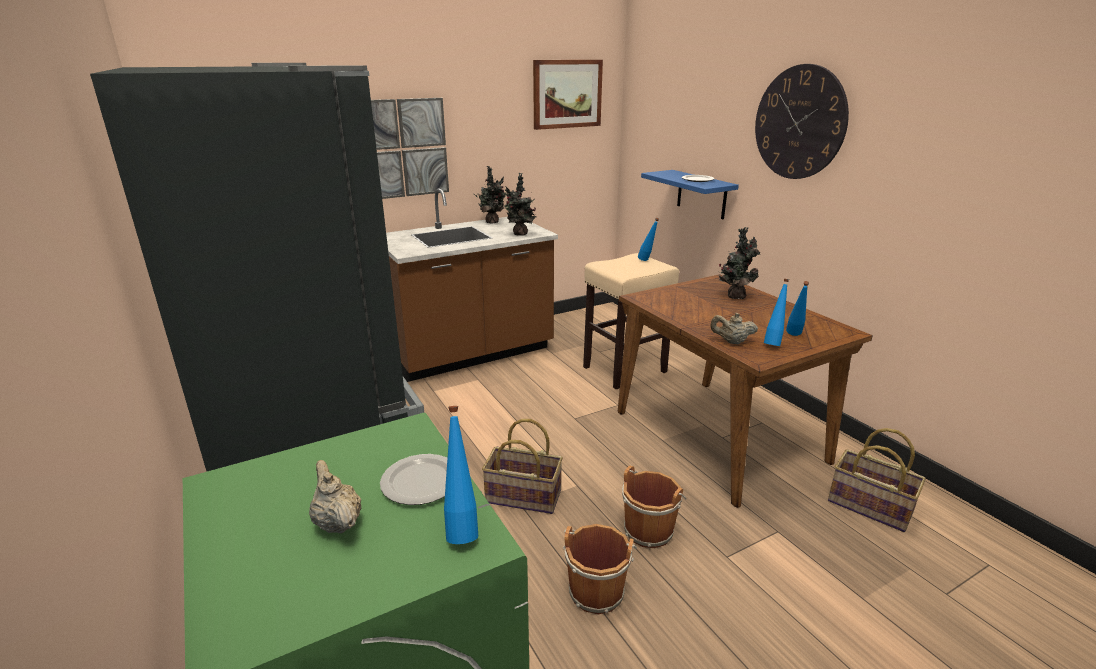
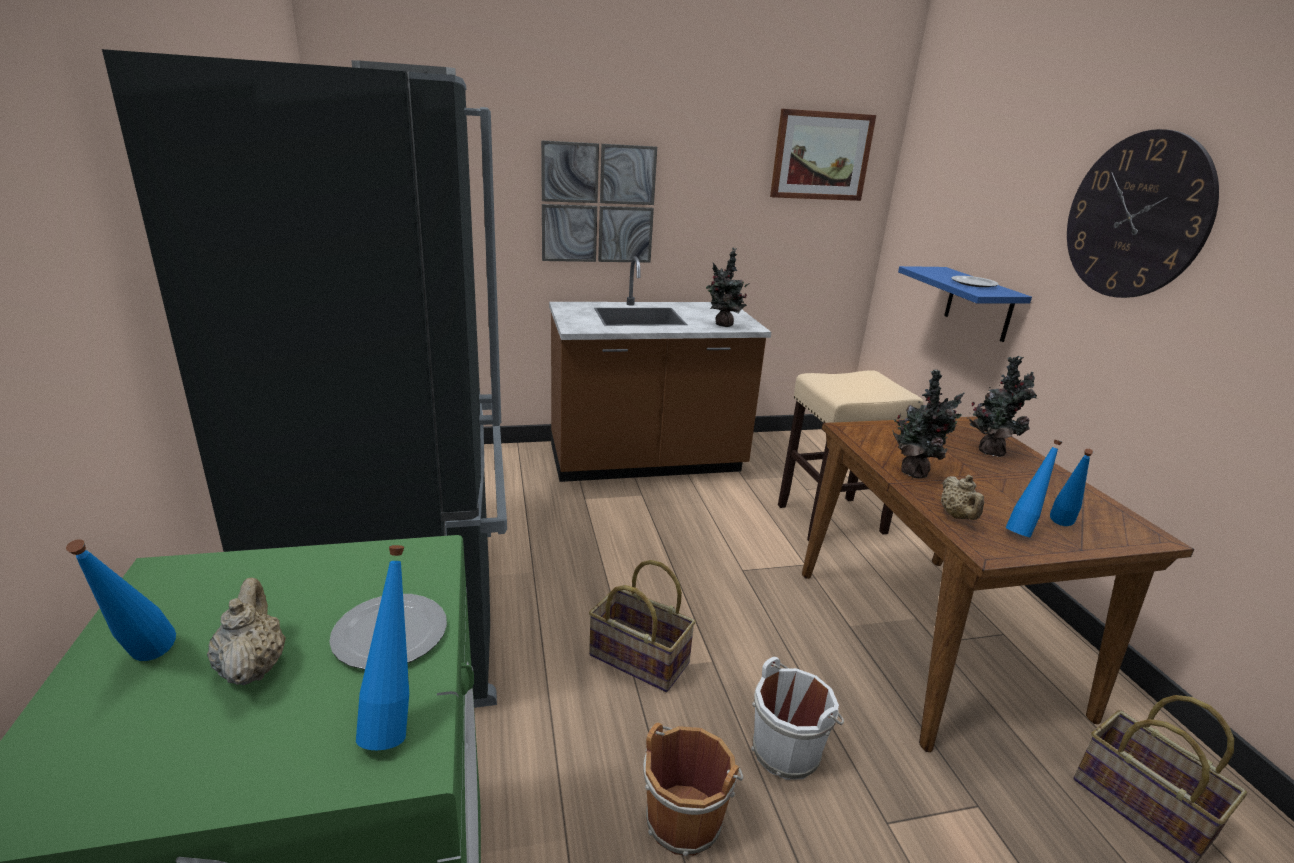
camera: 15 degrees right, 0 degrees up
(493, 222) = (698, 306): potted plant -> potted plant (915, 472)
(647, 261) = (882, 383): blue bottle -> blue bottle (144, 665)
(649, 529) = (788, 749): brown bucket -> white bucket
(732, 342) = (957, 516): beige teapot -> beige teapot turned 120 degrees counterclockwise

